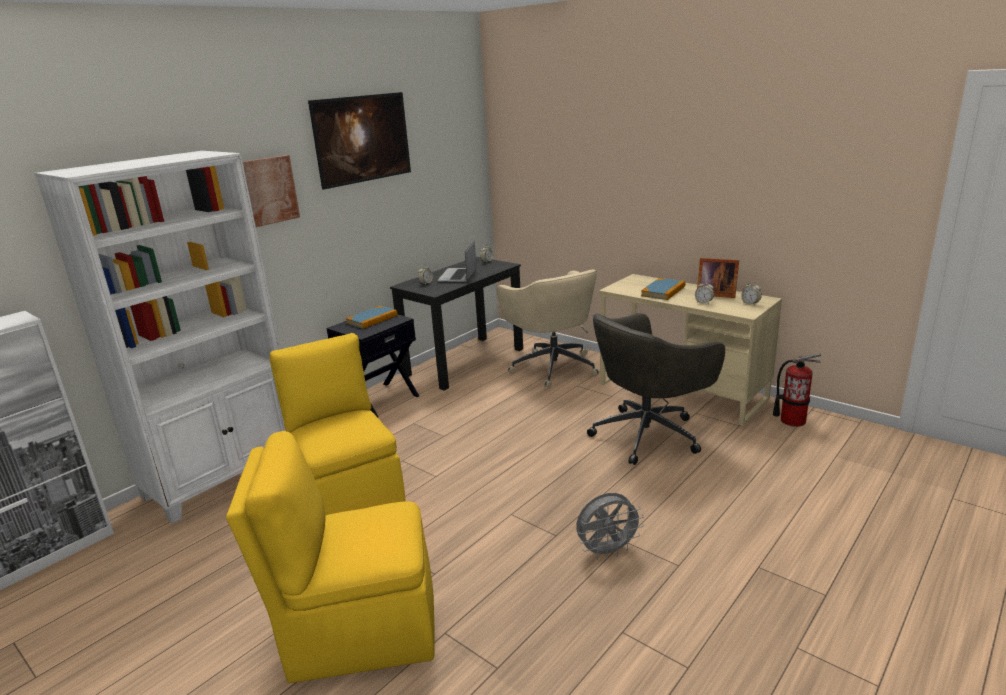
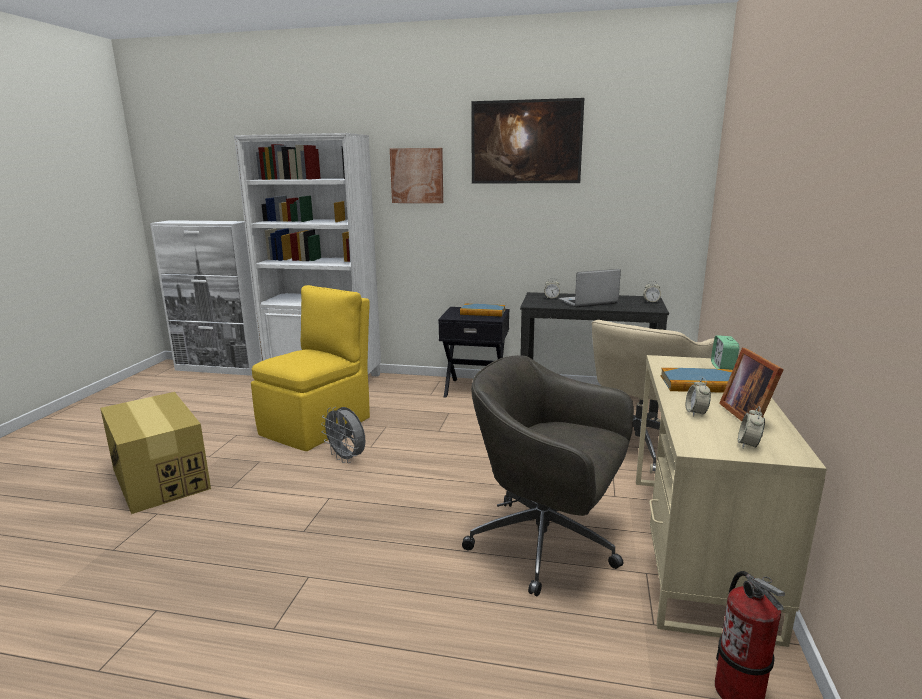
camera: 60 degrees right, 5 degrees down
(359, 630) = (160, 478): yellow chair -> cardboard box
(607, 551) = (286, 570): grey fan -> grey fan (347, 458)
(641, 280) = (722, 367): none -> alarm clock

